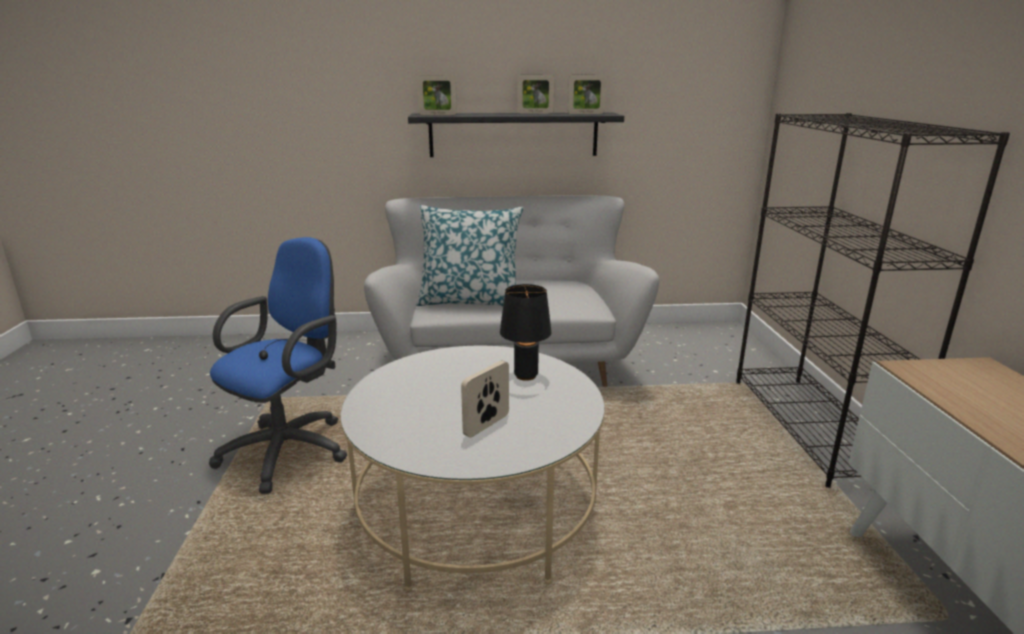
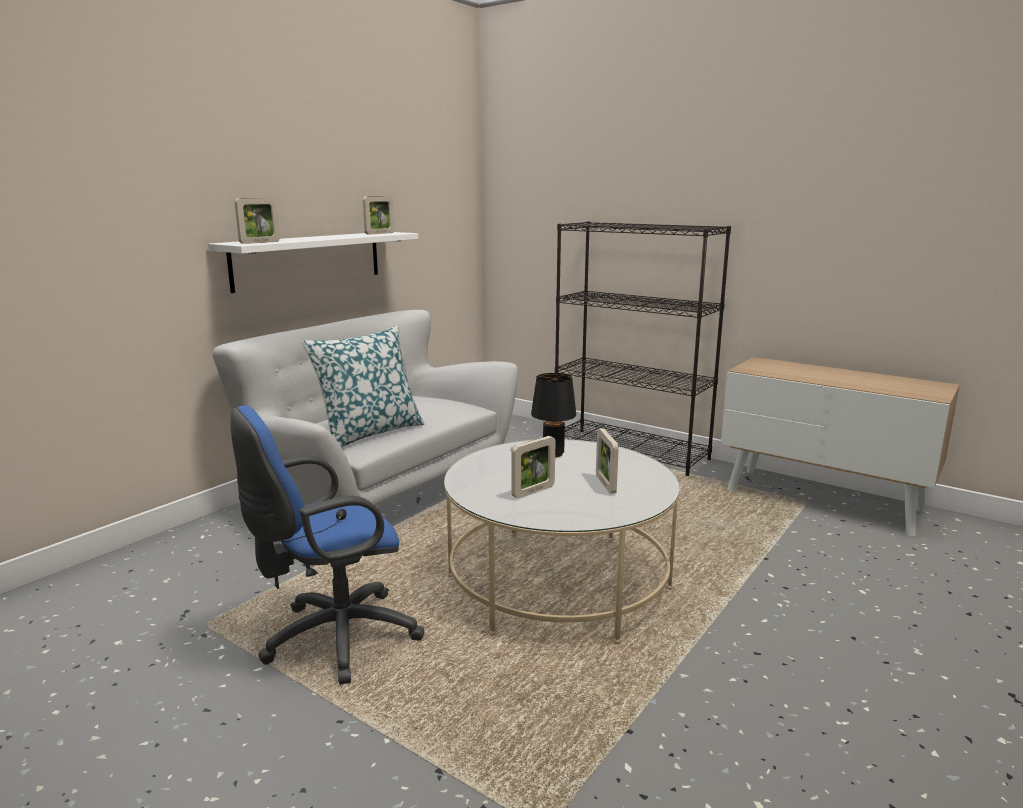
camera: 50 degrees left, 5 degrees down
(292, 449) = (333, 639): blue office chair -> blue office chair turned 105 degrees counterclockwise
(513, 134) = (309, 260): black shelf -> white shelf
(535, 113) = (334, 235): picture frame -> picture frame (533, 491)

